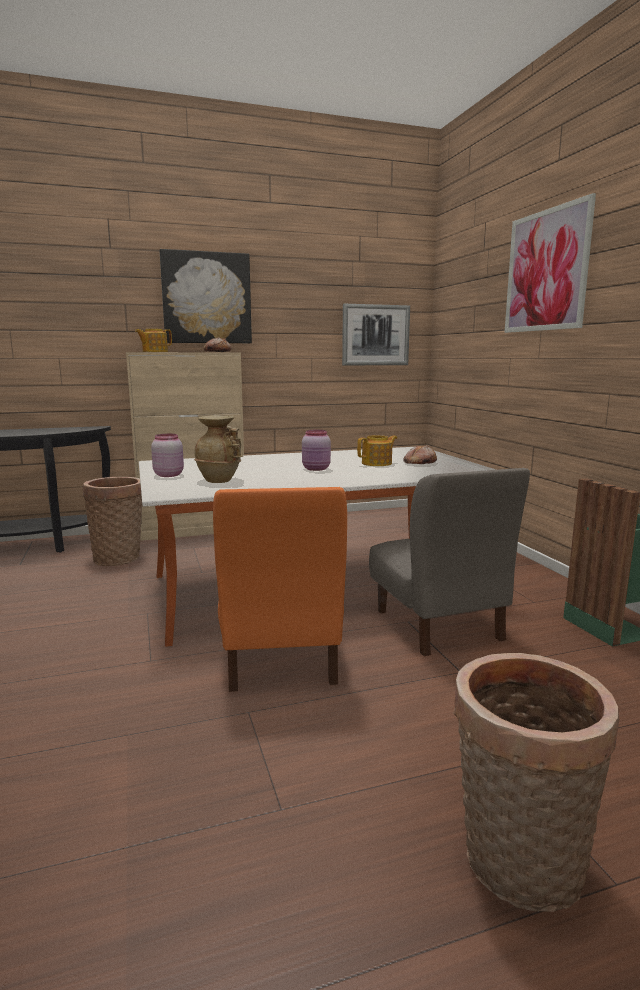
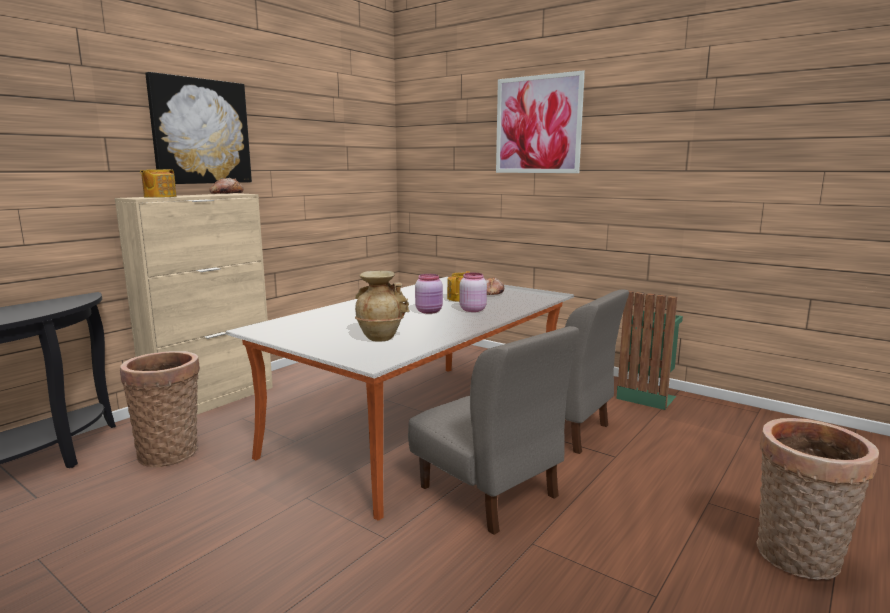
camera: 35 degrees left, 0 degrees up
(168, 475) = (313, 341): pink jar -> pink jar (472, 310)
(281, 657) = (488, 492): orange chair -> grey chair
(375, 335) = (356, 170): picture -> none

